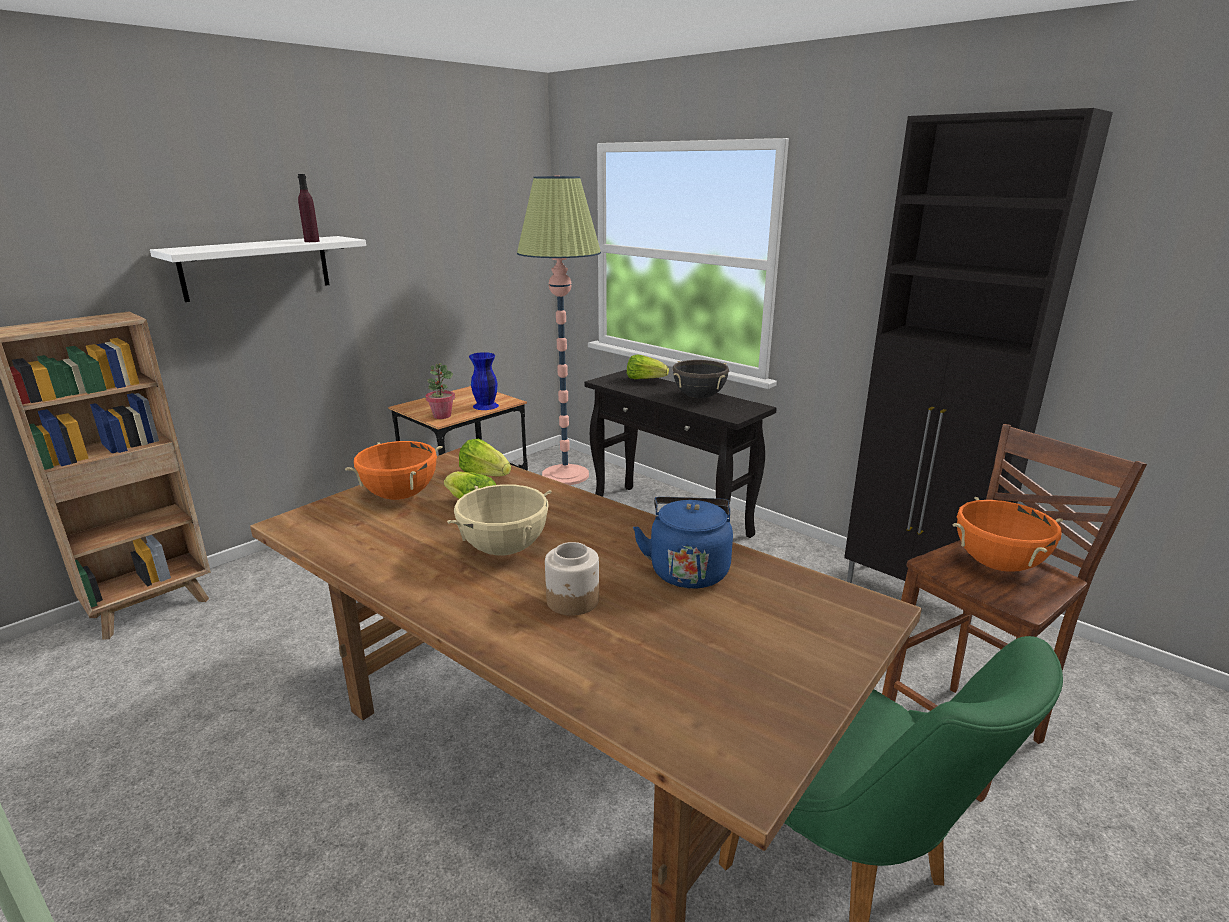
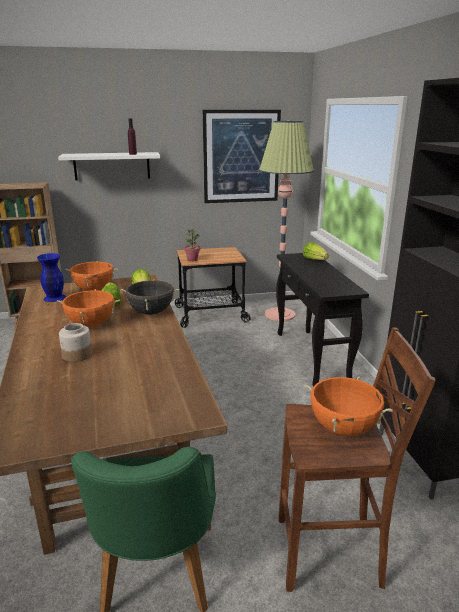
camera: 35 degrees right, 0 degrees up
(467, 237) = (241, 157): none -> picture
(485, 406) = (221, 259): blue vase -> blue vase (54, 298)
(504, 549) = (91, 325): beige cooking pot -> orange cooking pot
(688, 570) = (147, 361): blue kettle -> none
(699, 397) = (328, 276): black cooking pot -> black cooking pot (151, 312)

